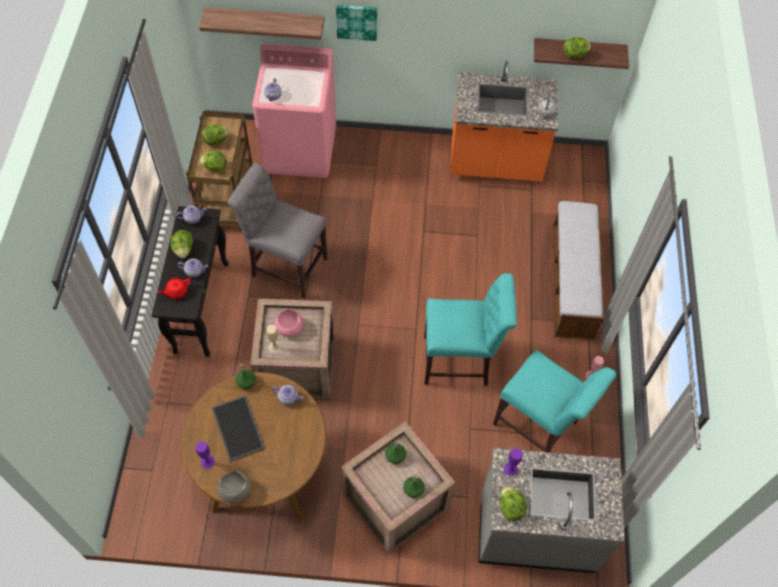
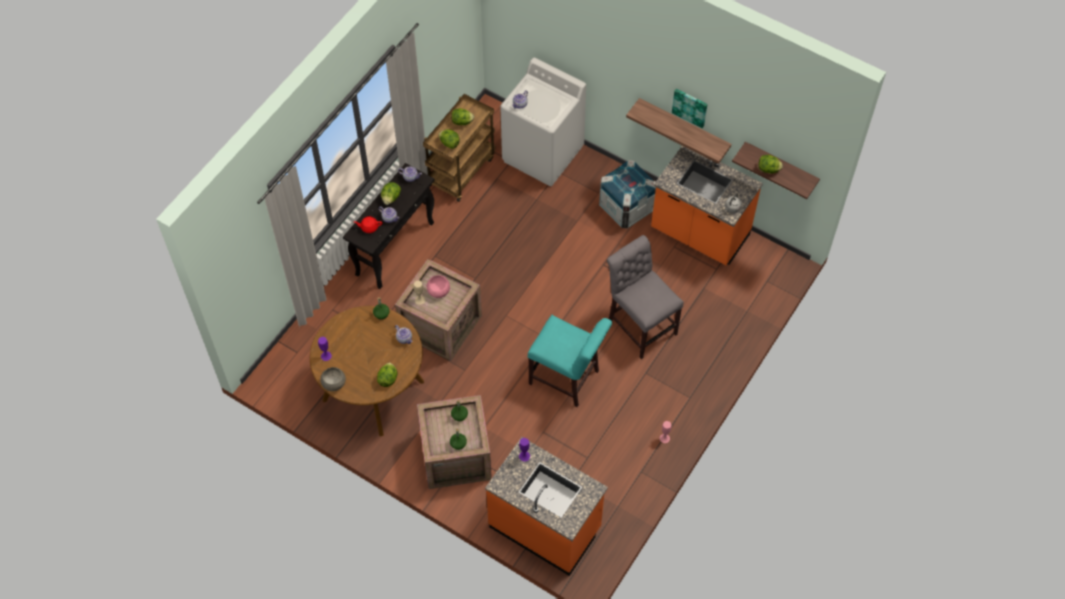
camera: 30 degrees right, 0 degrees up
(239, 428) = (359, 343): tray -> none
(265, 21) = (539, 42): shelf -> shelf (683, 128)
(285, 265) = (476, 244): grey chair -> grey chair (640, 324)
(300, 150) = (543, 154): pink washing machine -> white washing machine
(356, 21) = (608, 71): picture -> picture (690, 107)
(412, 167) = (626, 207): none -> crate
(510, 507) = (507, 480): lettuce -> lettuce (388, 379)
(536, 531) = (545, 527): grey counter -> orange counter
(539, 426) = (597, 455): turquoise chair -> none
(571, 283) = (698, 360): bench -> none

